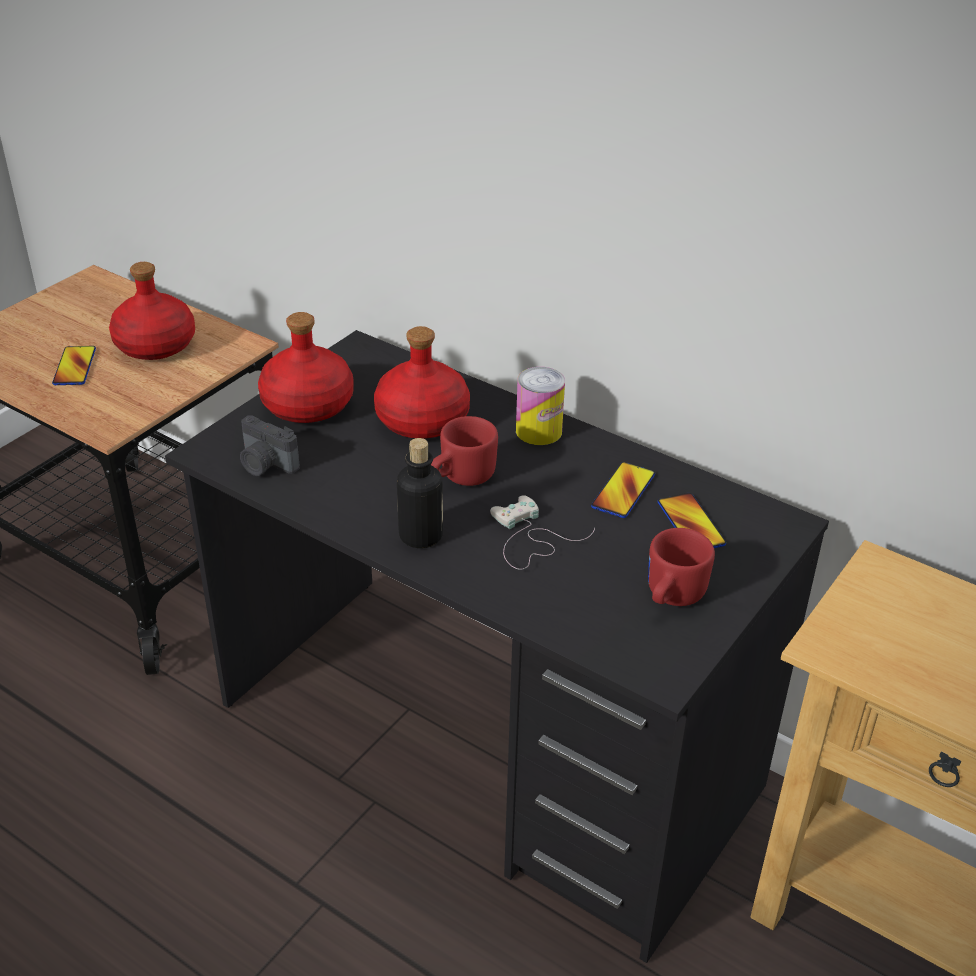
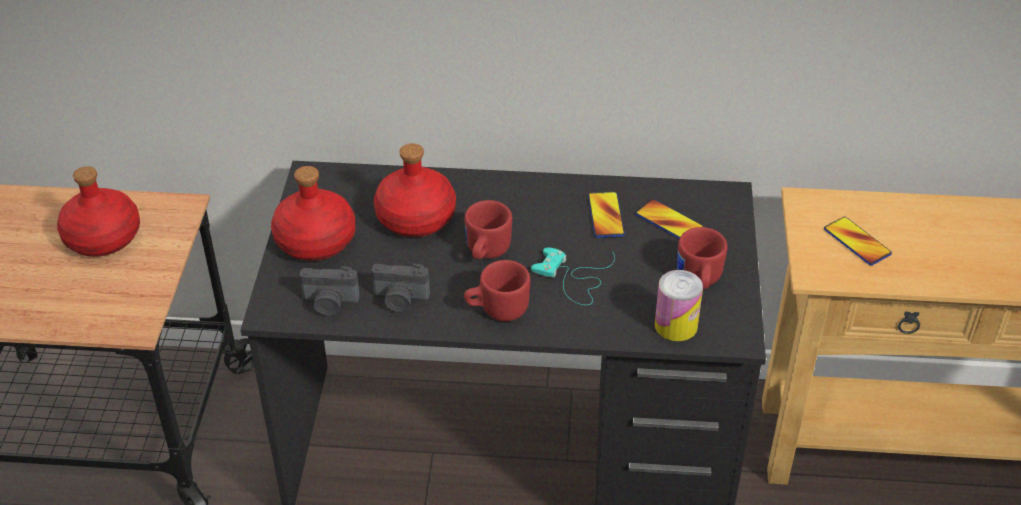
camera: 30 degrees left, 5 degrees up
(75, 367) = (48, 285): phone -> phone (857, 242)
(334, 488) = (400, 300): none -> camera
(421, 535) = (497, 309): bottle -> red mug
(529, 538) = (573, 278): white game controller -> turquoise game controller
(538, 431) = (508, 192): can -> can (676, 325)

